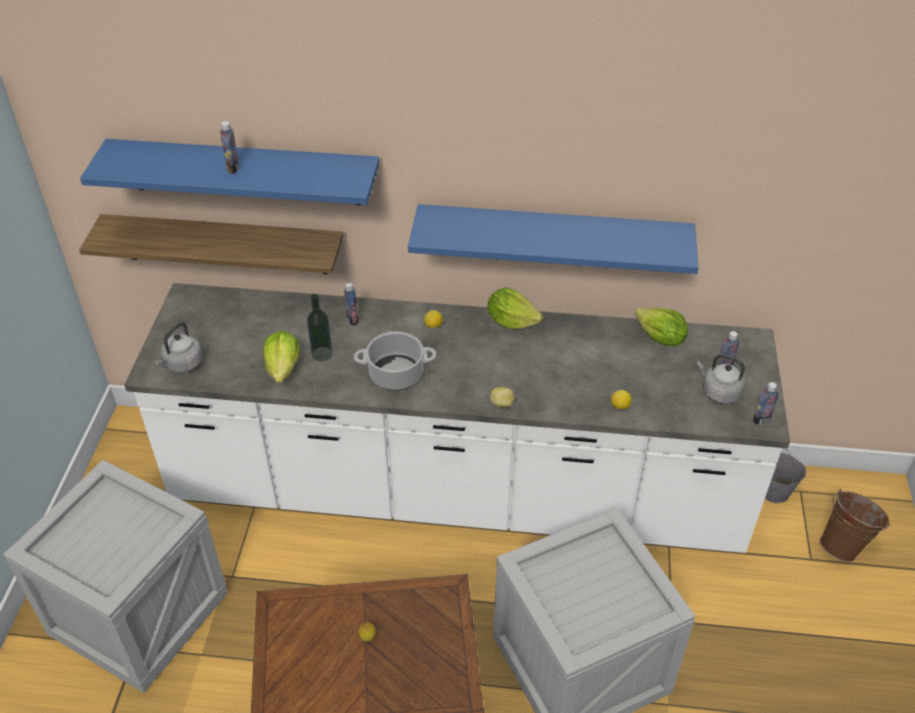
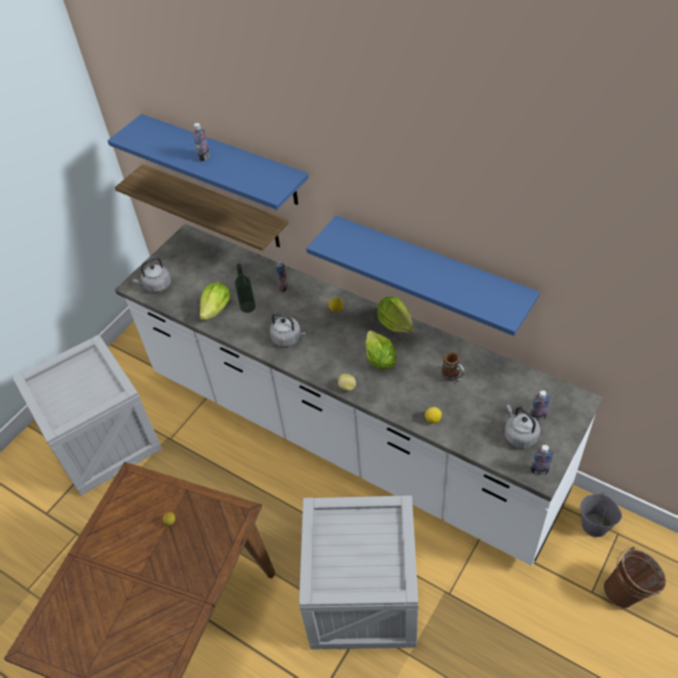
camera: 30 degrees right, 5 degrees up
(396, 374) = (288, 339): cooking pot -> grey kettle
(612, 356) = (453, 376): none -> mug
(660, 339) = (501, 375): lettuce -> lettuce (379, 360)

